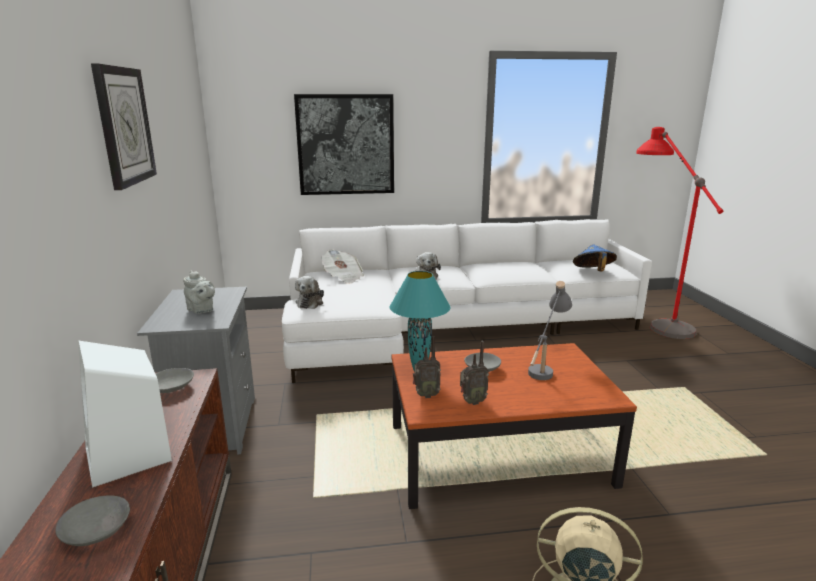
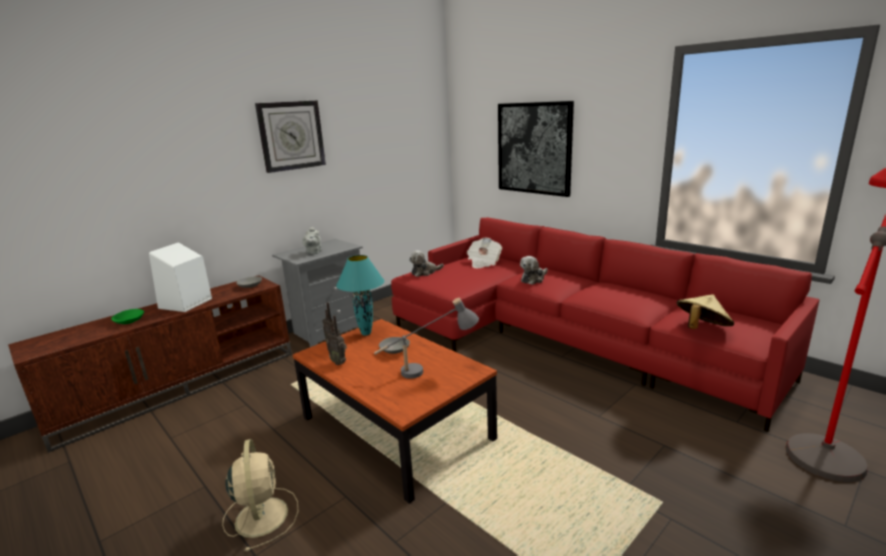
camera: 55 degrees right, 0 degrees up
(97, 531) = (129, 321): grey bowl -> green bowl
(448, 328) = (562, 338): white sofa -> red sofa
(593, 272) = (701, 329): blue hat -> beige hat

